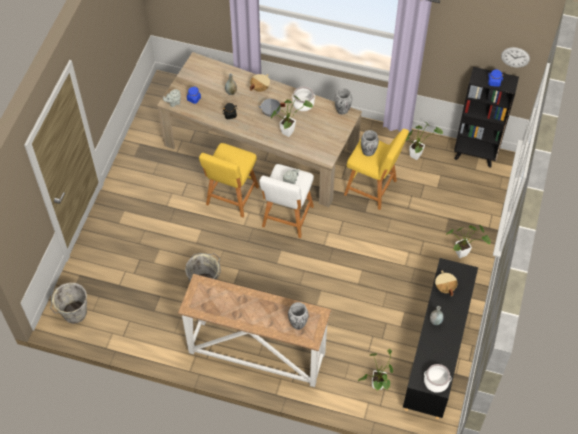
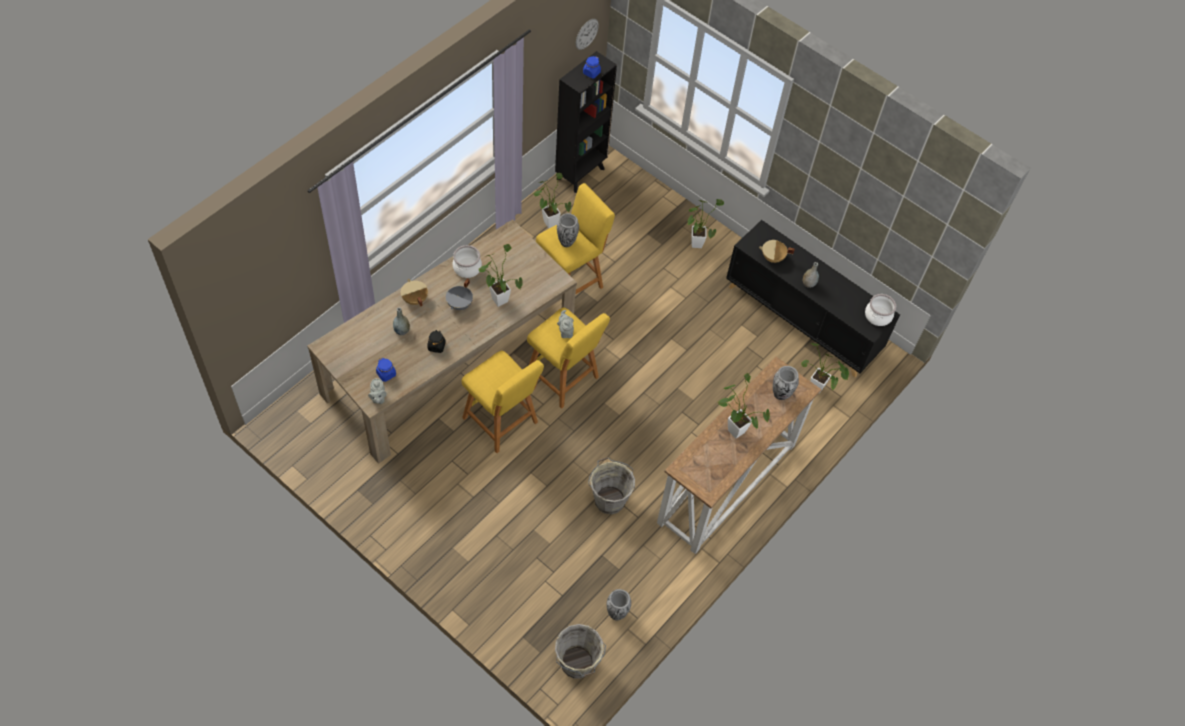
camera: 70 degrees left, 0 degrees up
(250, 303) = (733, 428): none -> potted plant
(286, 218) = (564, 379): white stool -> yellow stool
(342, 110) = (500, 236): vase -> vase (616, 613)

